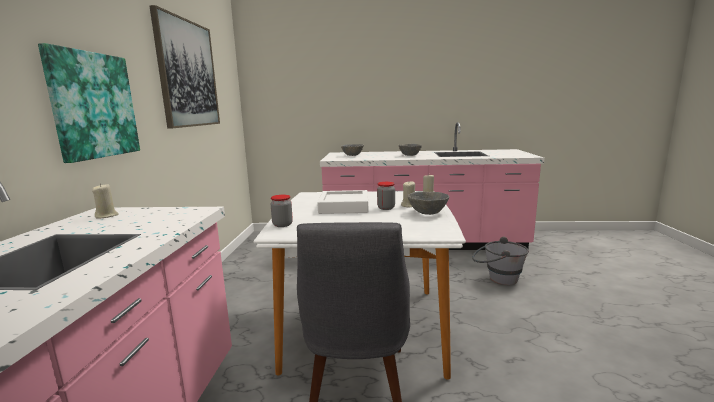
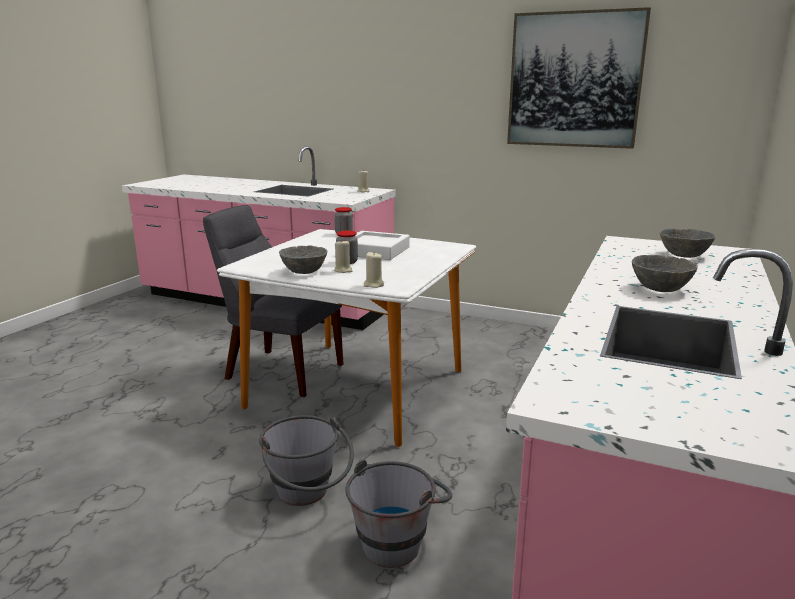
camera: 110 degrees right, 5 degrees up
(93, 105) = (418, 117): picture -> none
(503, 308) = (307, 496): none -> grey bucket

